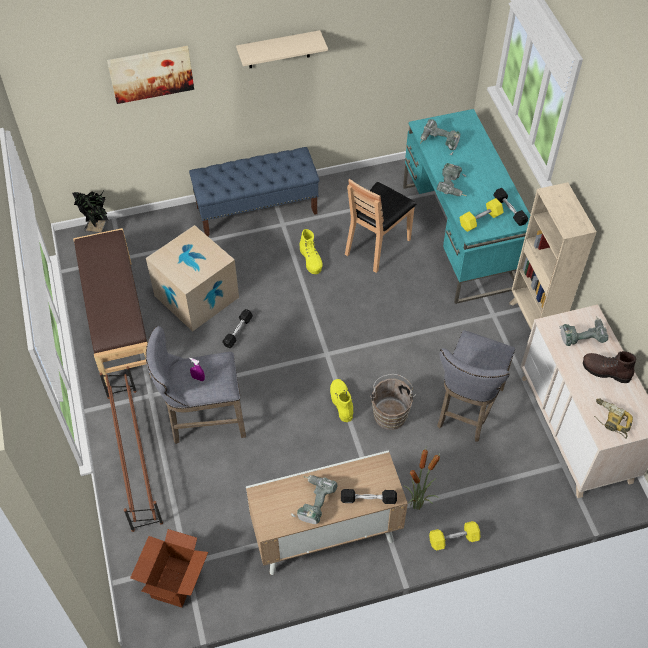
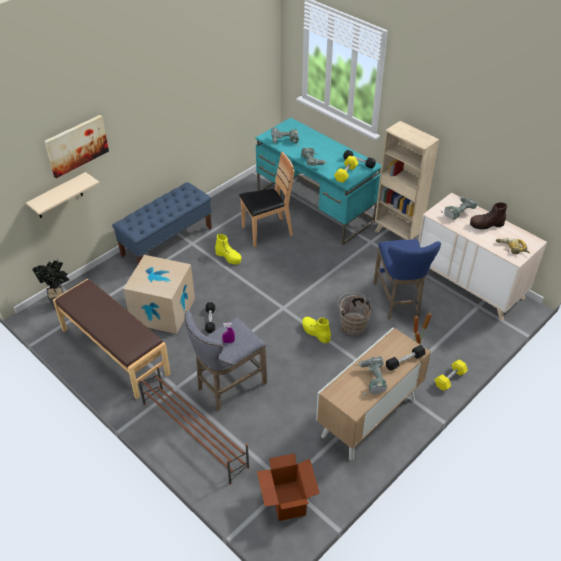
camera: 30 degrees left, 10 degrees down
(279, 50) = (160, 104): beige shelf -> beige shelf (59, 196)
(377, 246) = (267, 232): brown chair -> brown chair turned 120 degrees counterclockwise
(467, 410) = (398, 301): grey stool -> blue stool

